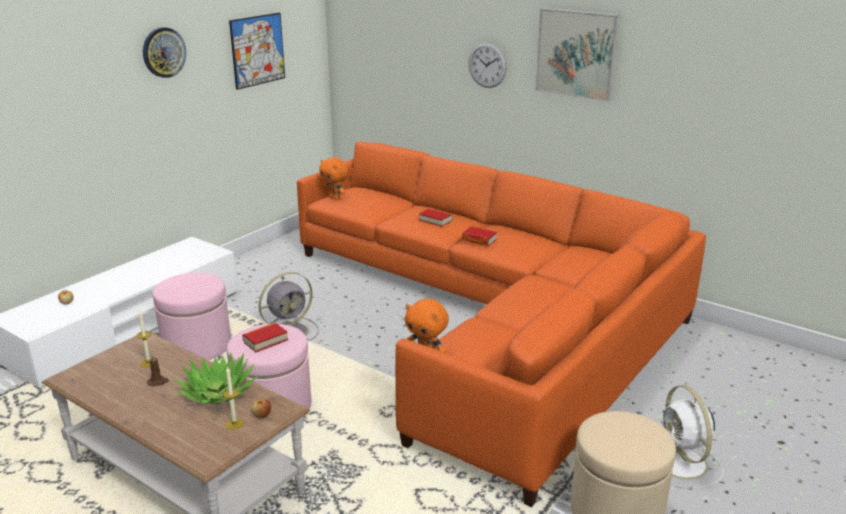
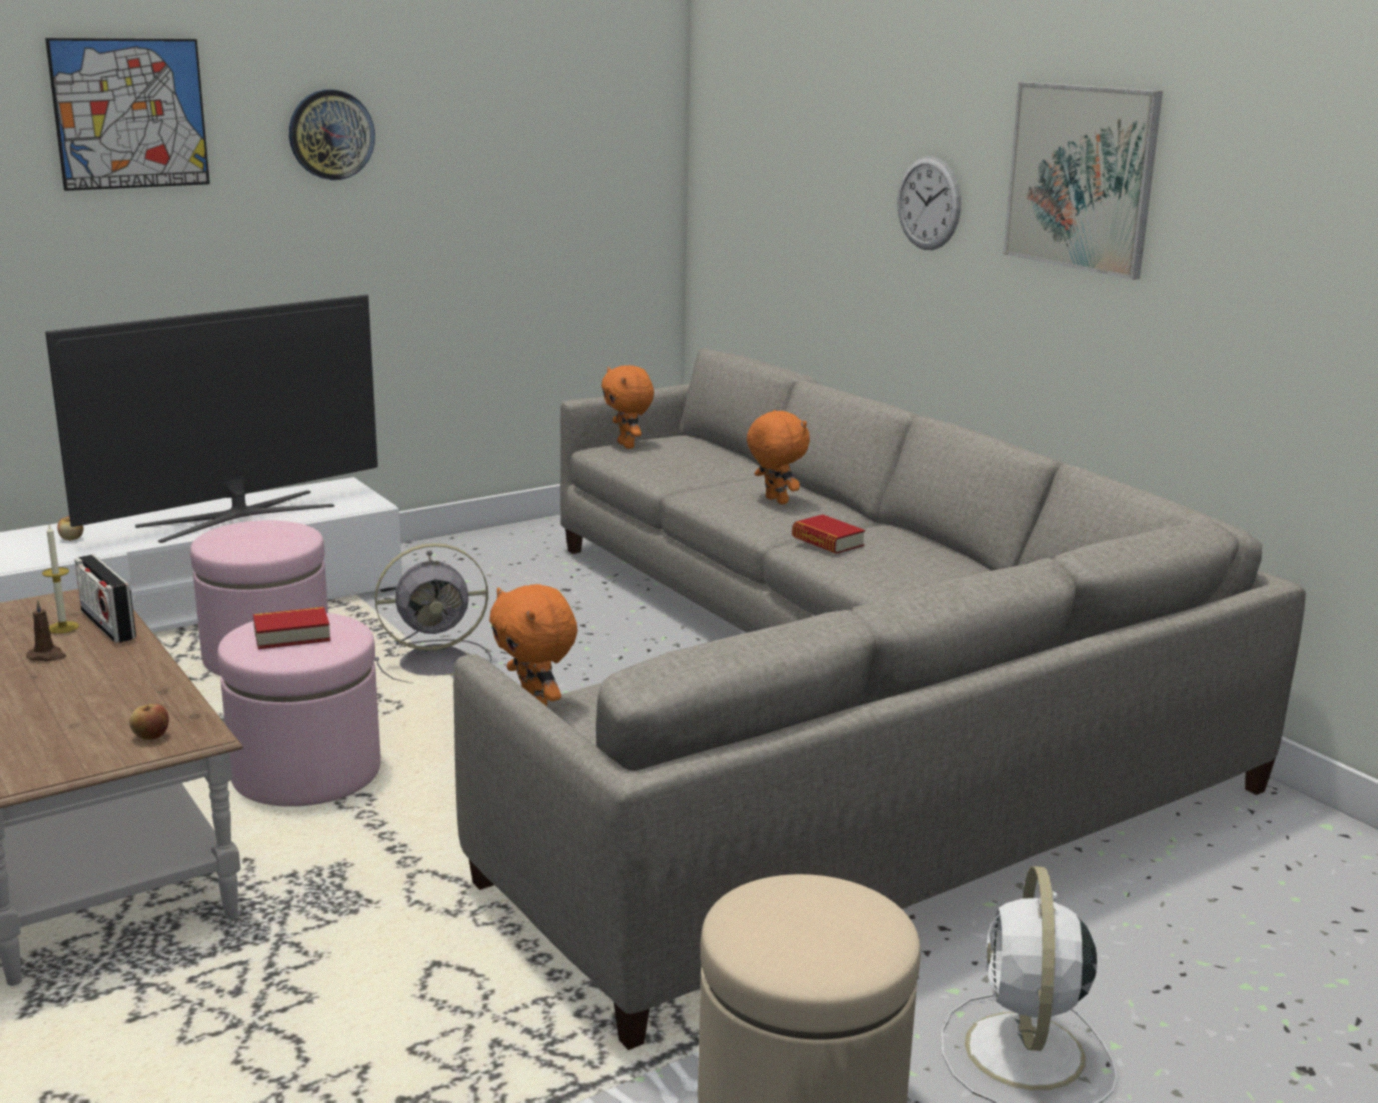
camera: 20 degrees right, 5 degrees down
(149, 271) = (238, 515): none -> television
(171, 356) = (108, 624): none -> radio
(218, 392) = (121, 689): potted plant -> none
(234, 424) = (94, 739): candle -> none
(257, 50) = (529, 157): picture -> picture (130, 114)
(435, 220) = (774, 501): book -> orange plush toy
(493, 319) = (831, 710): orange sofa -> grey sofa

